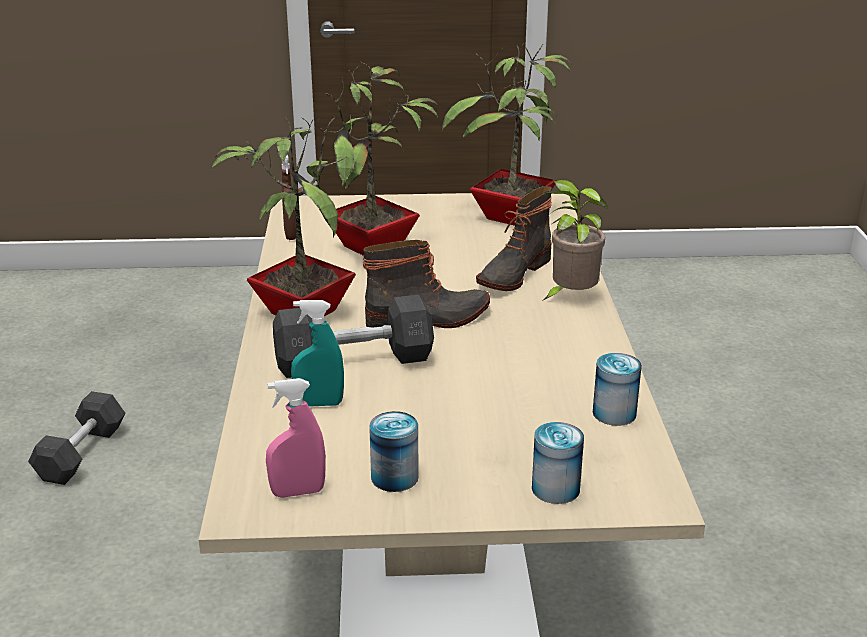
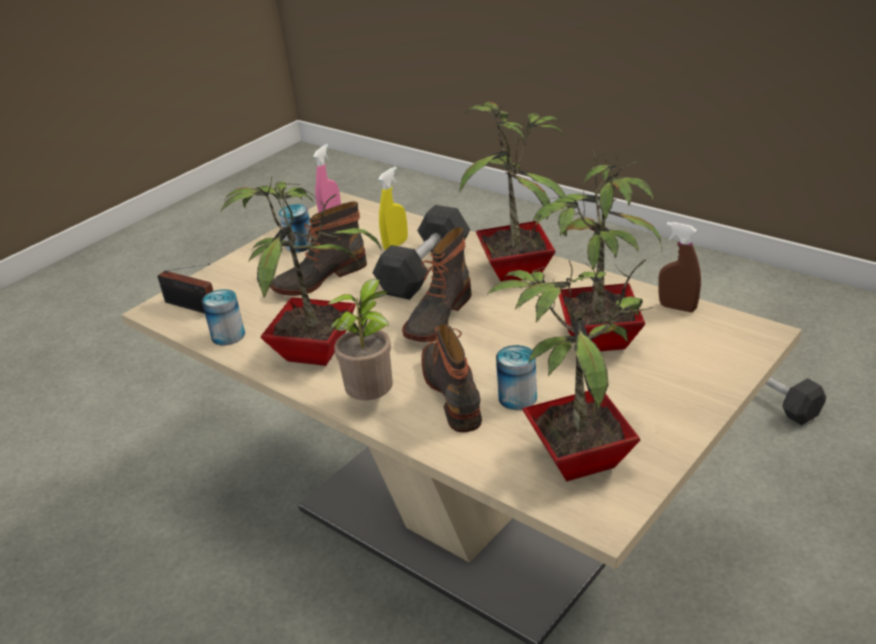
camera: 135 degrees right, 5 degrees up
(319, 403) = (396, 245): turquoise spray bottle -> yellow spray bottle
(446, 418) = (319, 277): none -> boot
(555, 488) = (215, 284): can -> can (517, 398)
(556, 352) = (317, 349): none -> potted plant
(613, 472) = (193, 307): none -> radio

